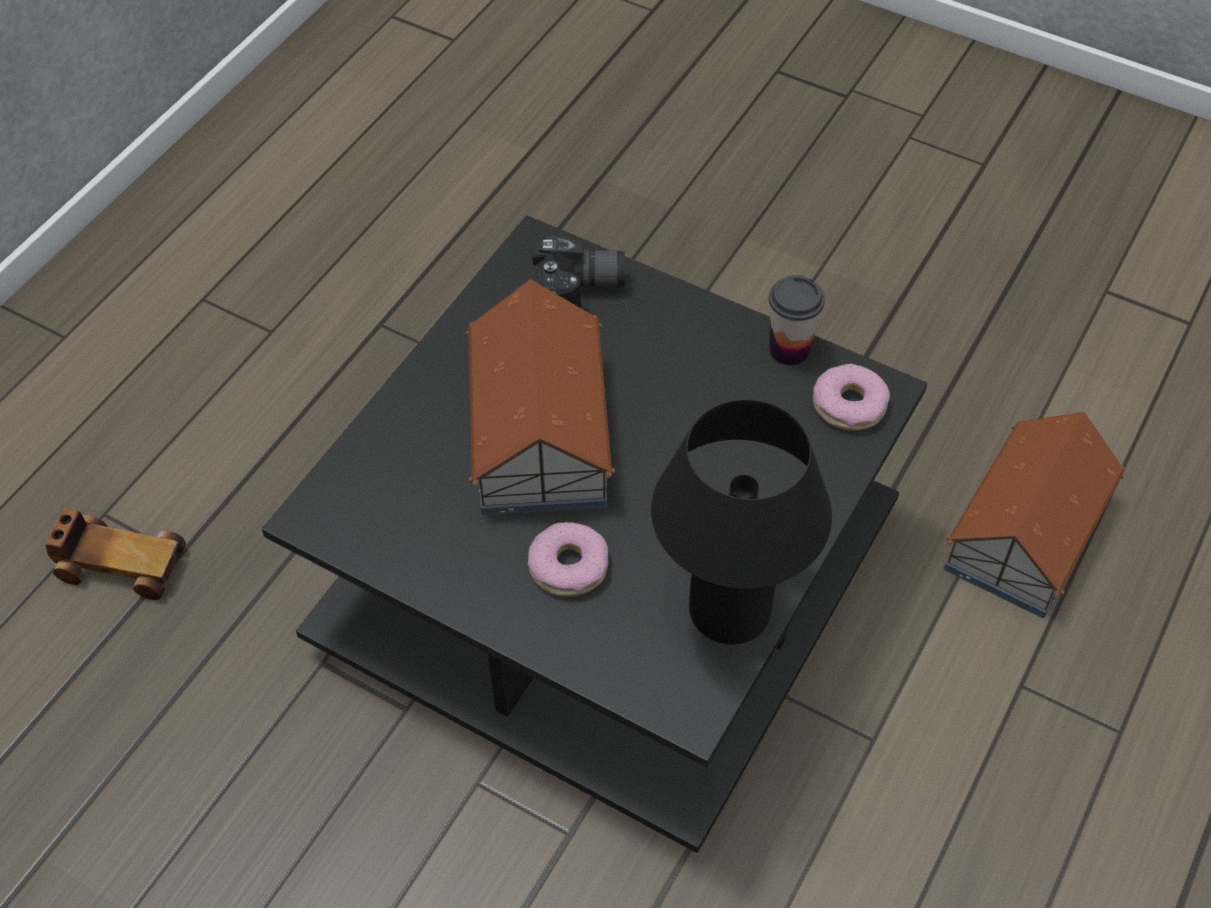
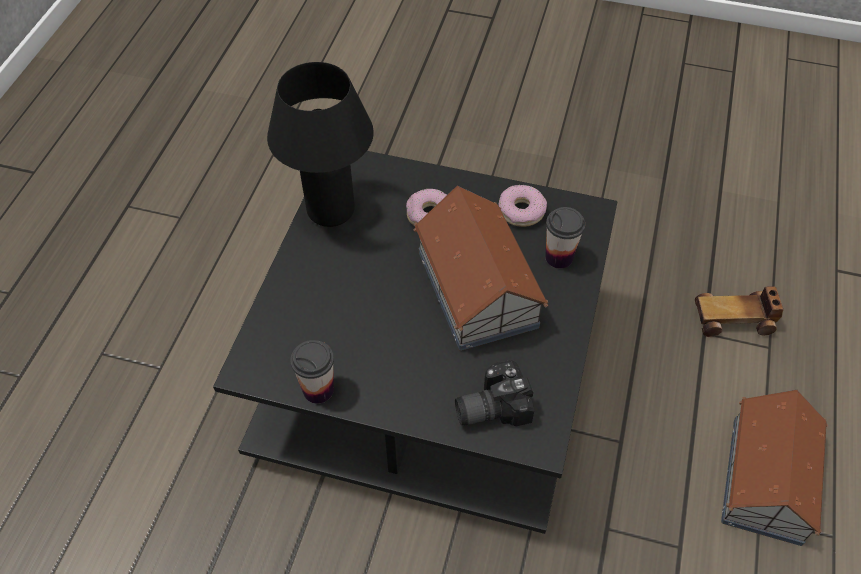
camera: 165 degrees right, 0 degrees up
(401, 455) = (559, 257): none -> cup
(849, 405) = (270, 354): donut -> donut (521, 211)
(1028, 533) = (145, 475): toy house -> toy house (765, 480)

